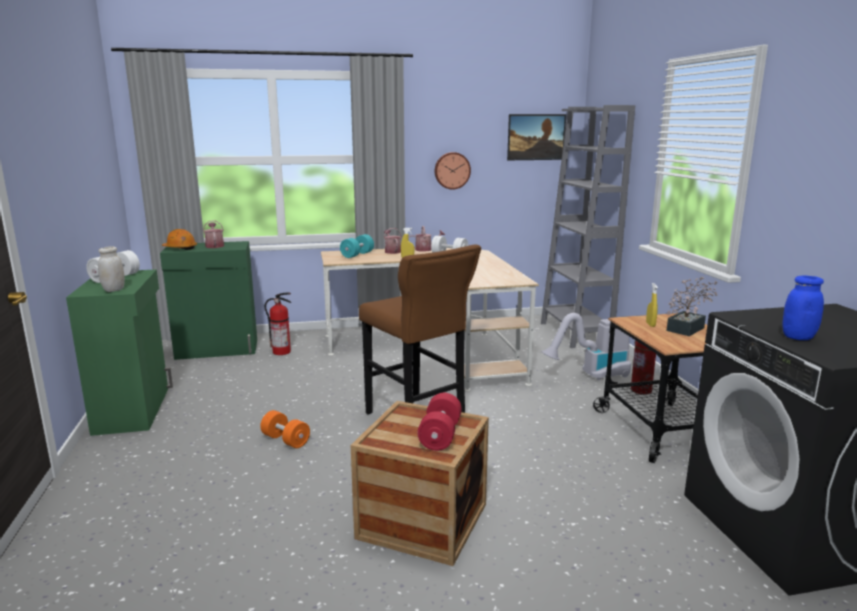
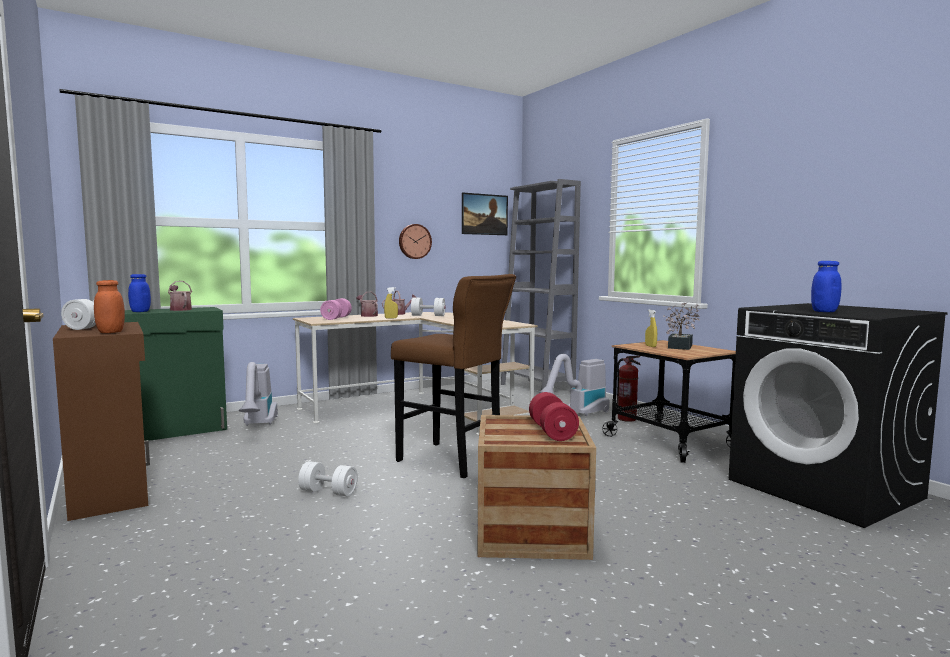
camera: 20 degrees left, 10 degrees down
(114, 290) = (111, 332): white jar -> orange jar
(134, 410) = (111, 490): green cabinet -> brown cabinet
(180, 248) = (140, 311): orange hard hat -> blue jar
(282, 352) = (259, 425): fire extinguisher -> vacuum cleaner
(286, 440) = (328, 492): orange dumbbell -> white dumbbell
(357, 255) = (336, 318): turquoise dumbbell -> pink dumbbell

